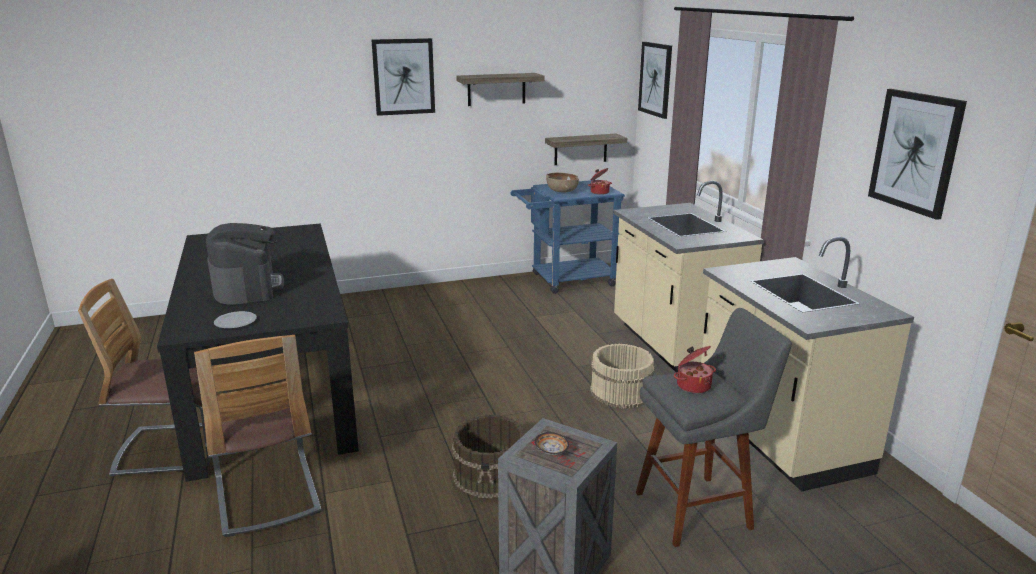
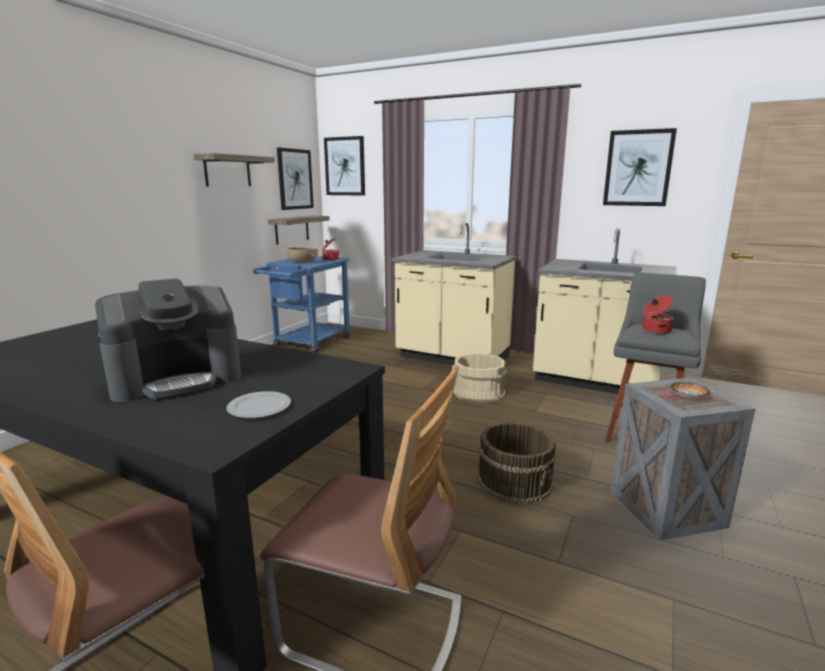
camera: 45 degrees left, 5 degrees down
(247, 288) = (177, 378): coffee machine -> coffee machine turned 120 degrees clockwise
(403, 76) = (143, 150): picture -> picture (295, 179)

